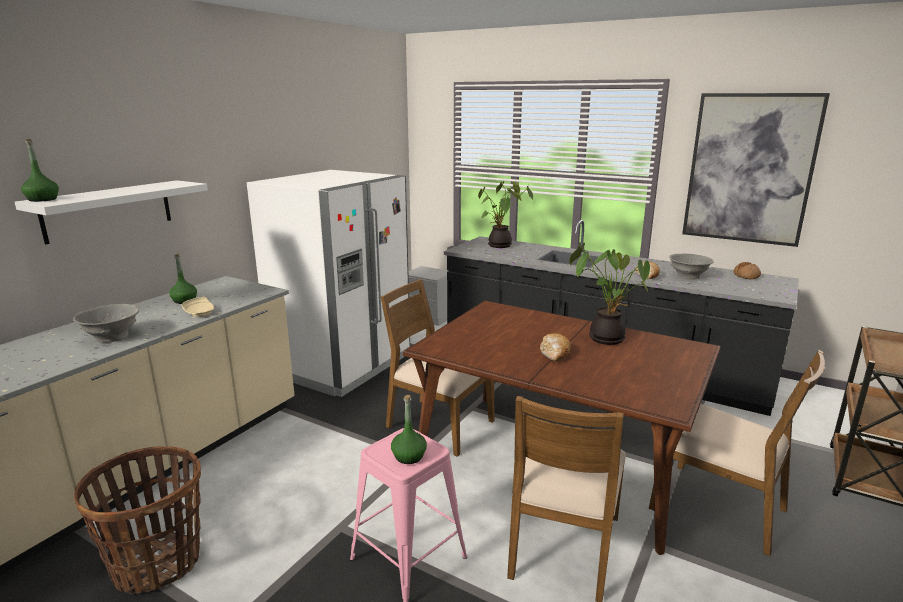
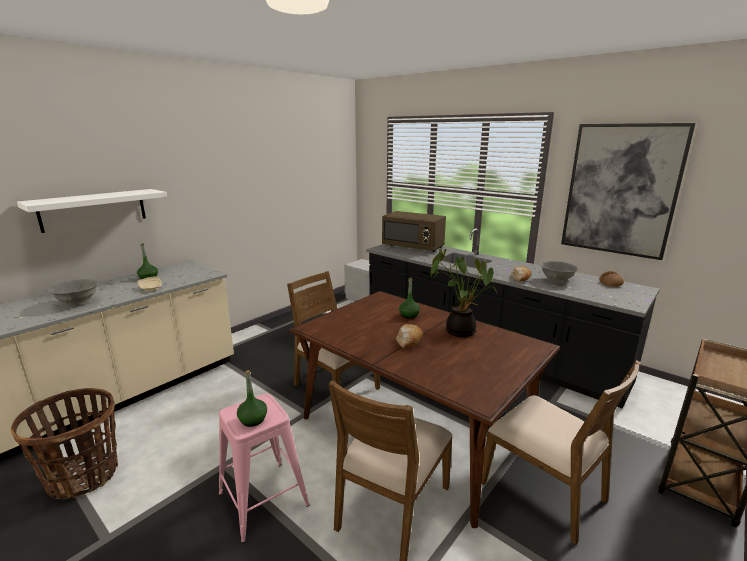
camera: 10 degrees right, 0 degrees up
(42, 199) = (36, 200): green bottle -> green bottle (409, 315)
(342, 365) = (284, 332): white fridge -> none
(501, 246) = (413, 247): potted plant -> brown microwave

